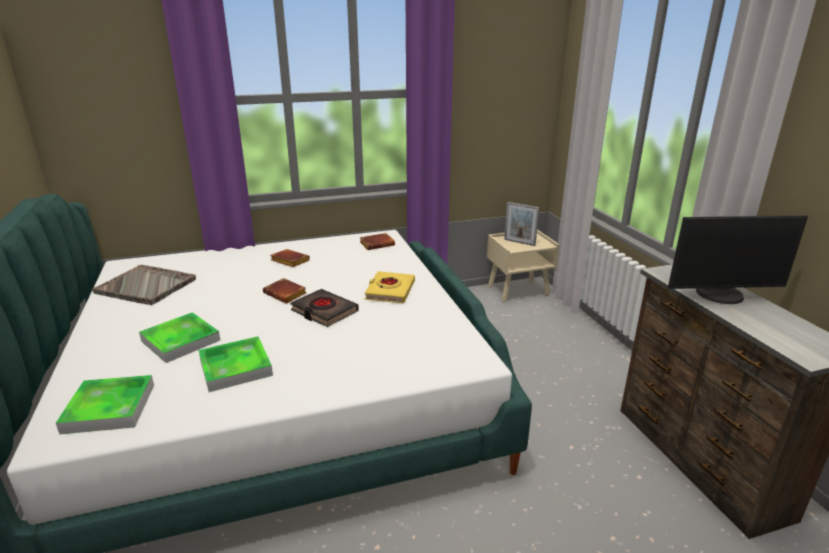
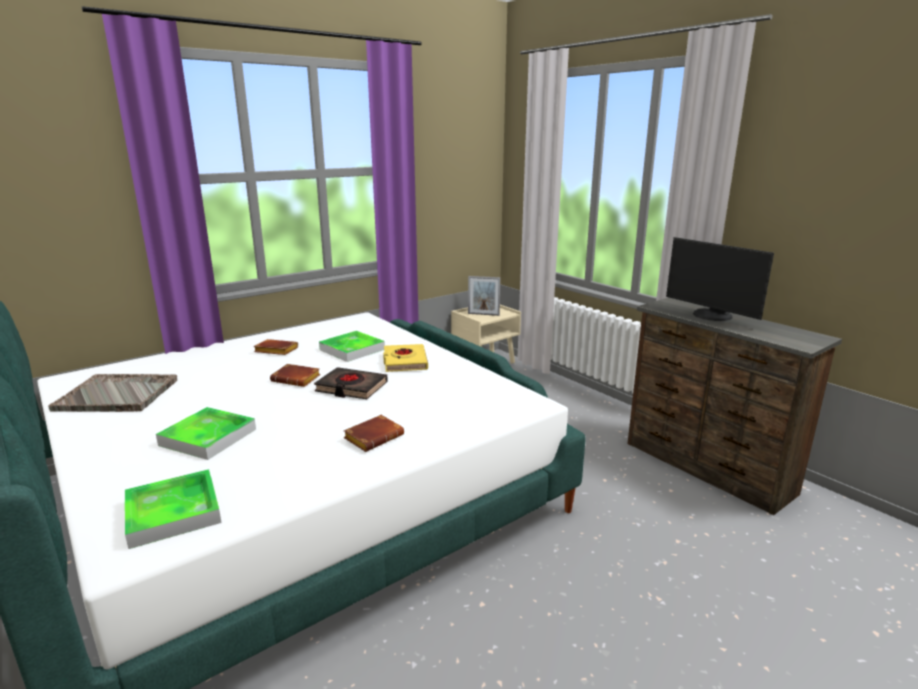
camera: 20 degrees left, 5 degrees down
(235, 367) = (295, 449): tray -> tray (352, 349)
(377, 244) = (359, 326): brown book -> brown book (374, 437)
(721, 295) = (711, 316): monitor -> monitor turned 75 degrees clockwise

